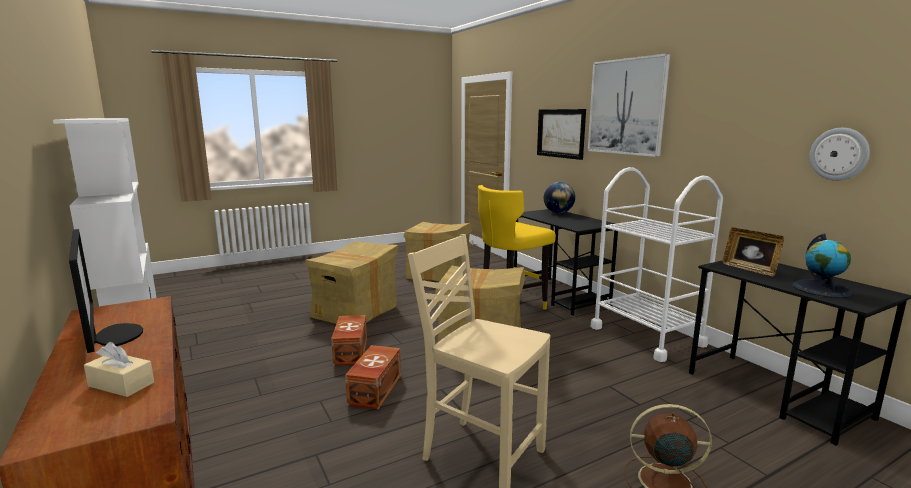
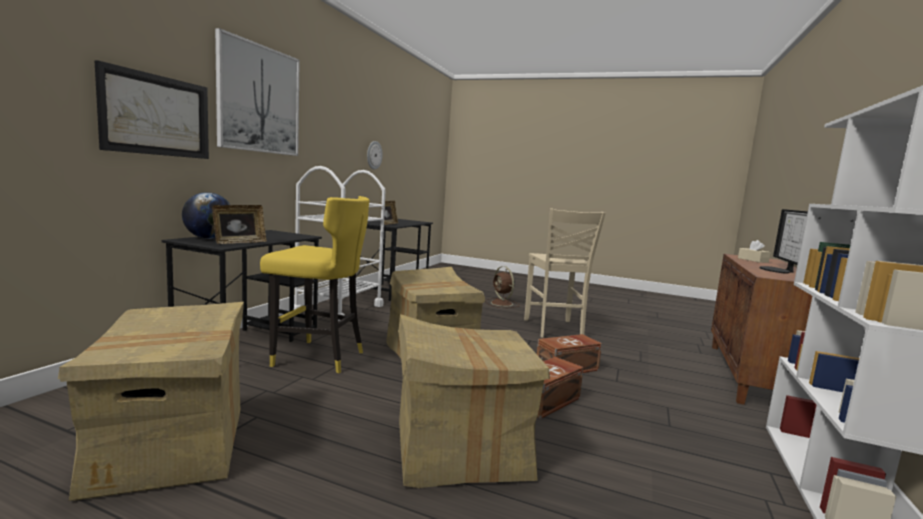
camera: 130 degrees left, 5 degrees down
(539, 215) = (239, 242): none -> picture frame
(822, 289) = (408, 222): globe -> none

